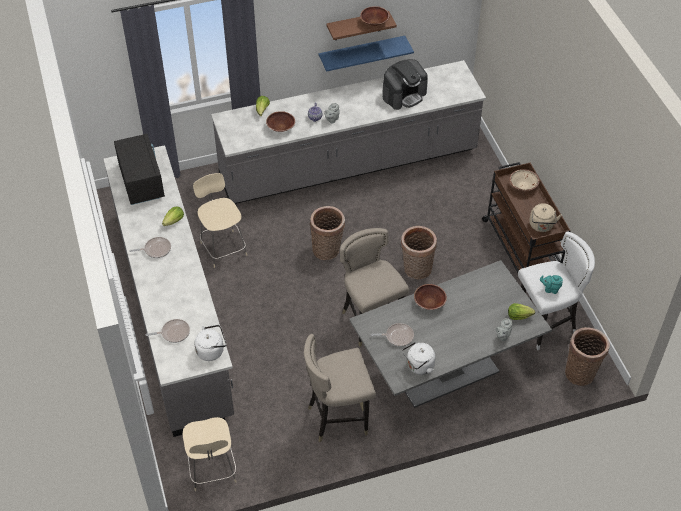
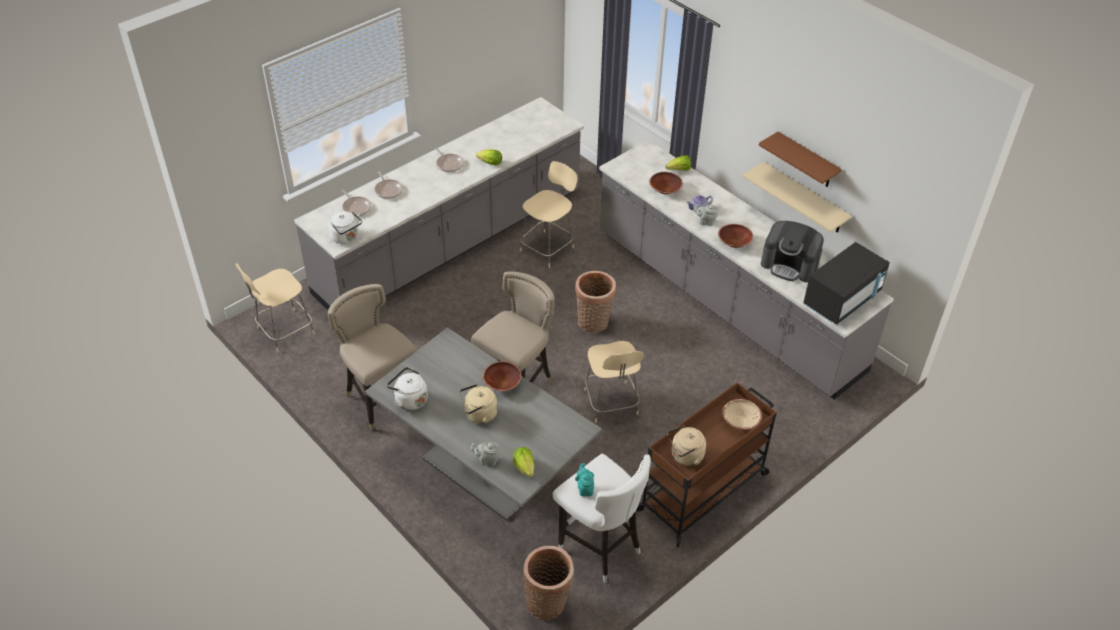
camera: 65 degrees right, 5 degrees down
(142, 181) = (527, 128): black microwave -> black microwave (842, 299)
(362, 53) = (804, 198): blue shelf -> beige shelf
(374, 22) = (811, 164): brown bowl -> brown bowl (734, 243)
(397, 336) = (441, 371): frying pan -> frying pan (388, 190)
(416, 270) = (611, 404): basket -> beige chair
(455, 327) = (479, 415): none -> beige kettle

